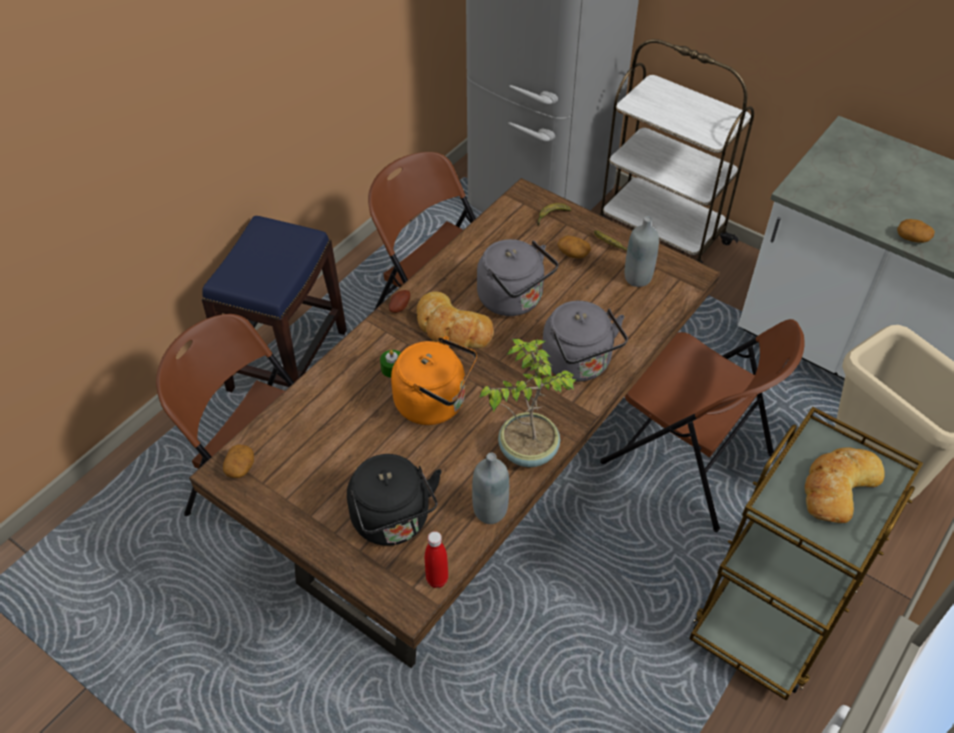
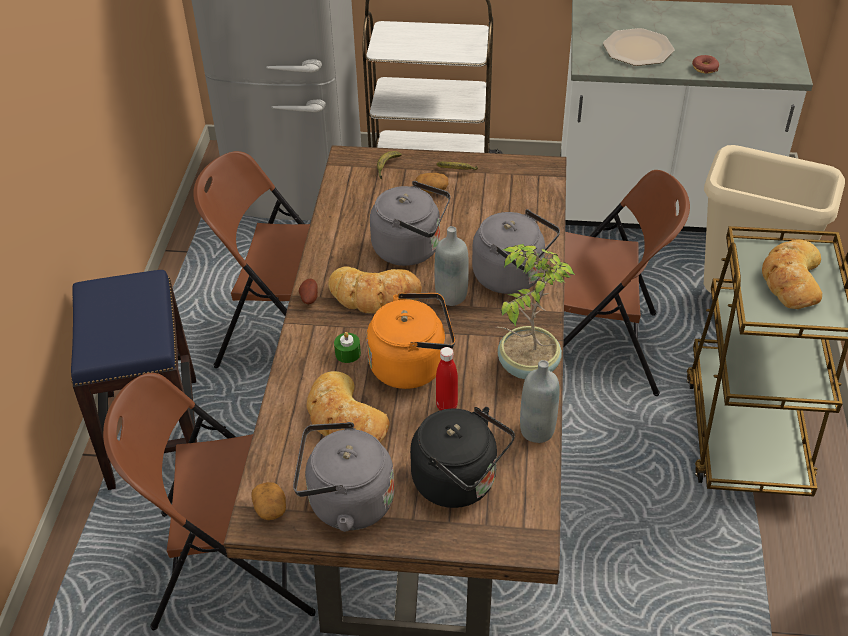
camera: 30 degrees left, 5 degrees down
(296, 492) = (345, 502): none -> grey kettle
(348, 422) = (344, 418): none -> bread
(437, 579) = (539, 510): red bottle -> red bottle (446, 406)
(637, 278) = (503, 188): grey bottle -> grey bottle (451, 296)
(860, 192) = (637, 48): none -> plate
(912, 238) = (704, 68): potato -> donut

